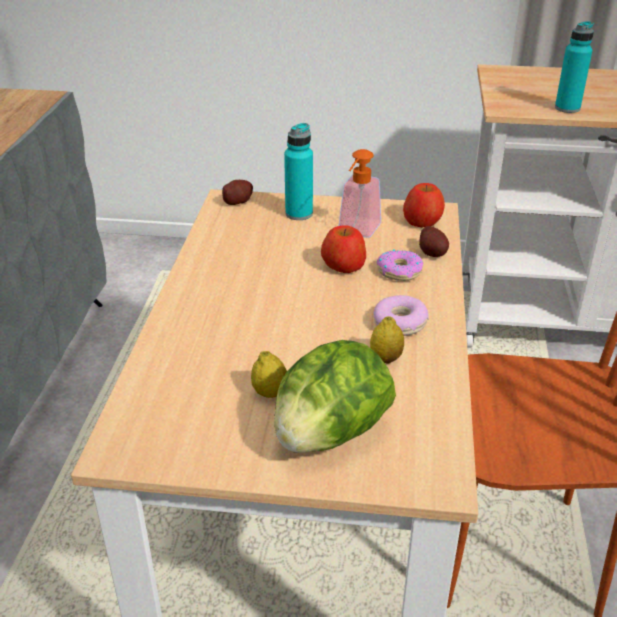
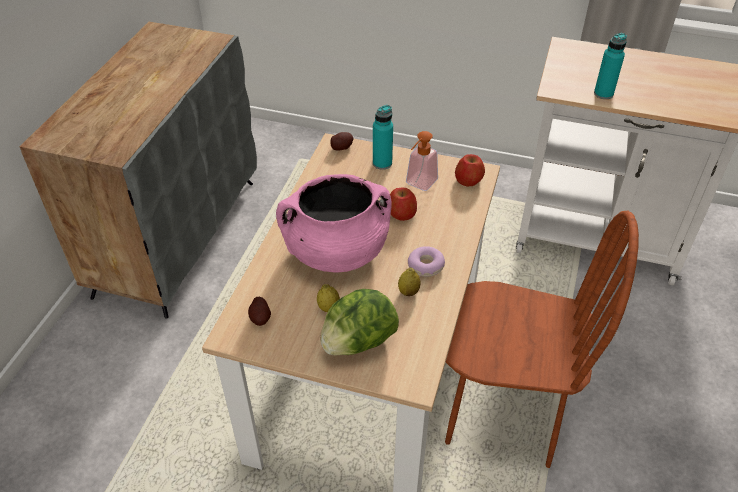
camera: 10 degrees right, 10 degrees up
(263, 320) = (336, 252): none -> pink cooking pot
(399, 271) = (438, 222): donut -> none
(433, 253) = (467, 209): potato -> potato (260, 318)

